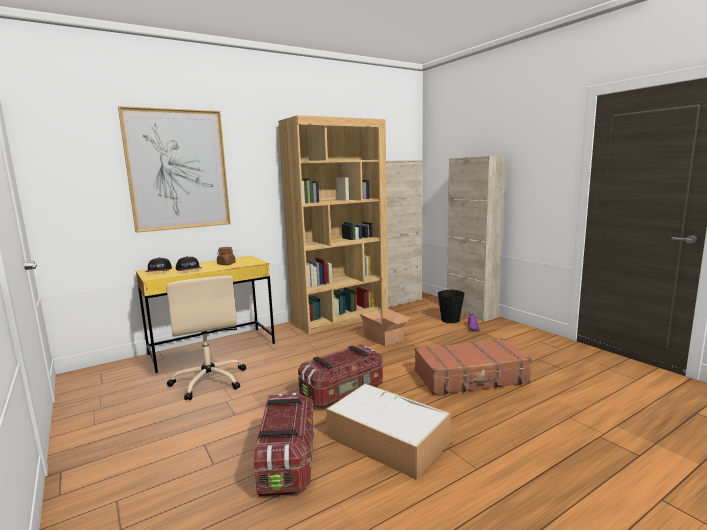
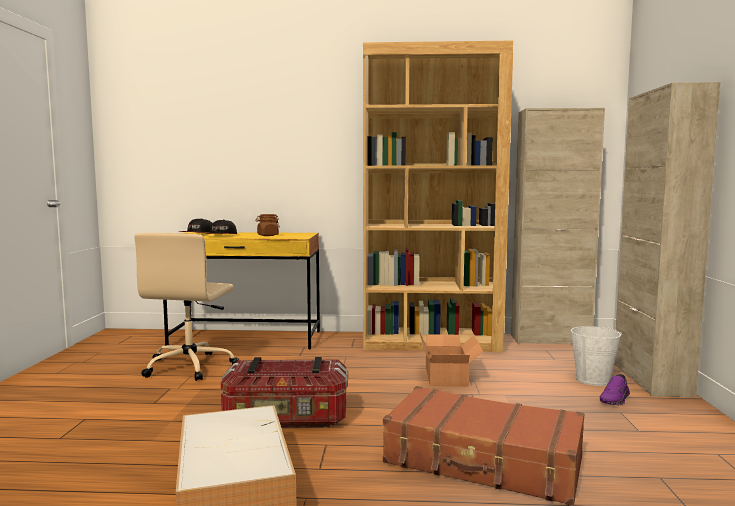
camera: 35 degrees right, 5 degrees down
(178, 170) = (240, 120): picture -> none
(288, 460) = (111, 463): storage box -> none
(450, 320) = (592, 380): black bucket -> white bucket

